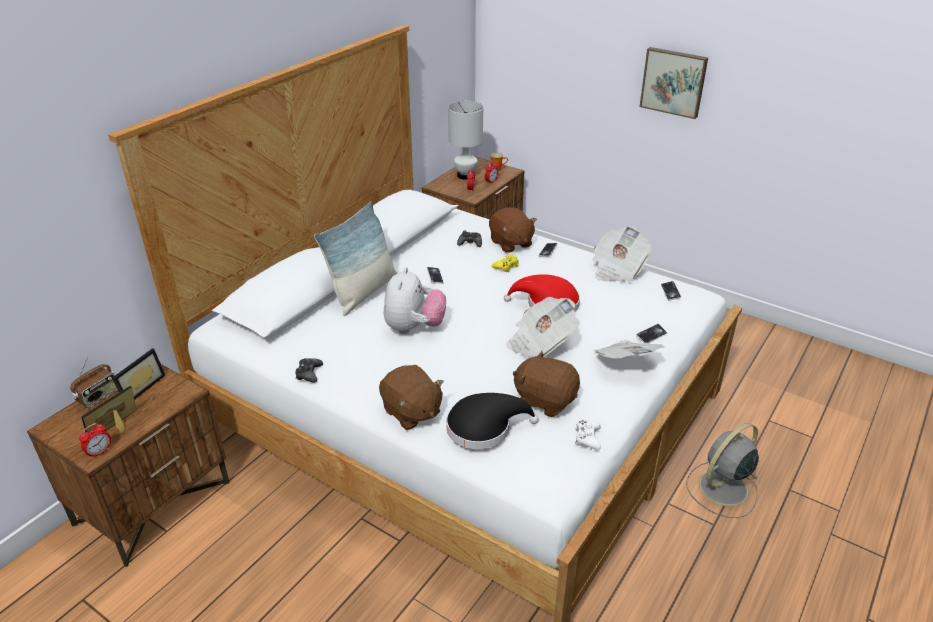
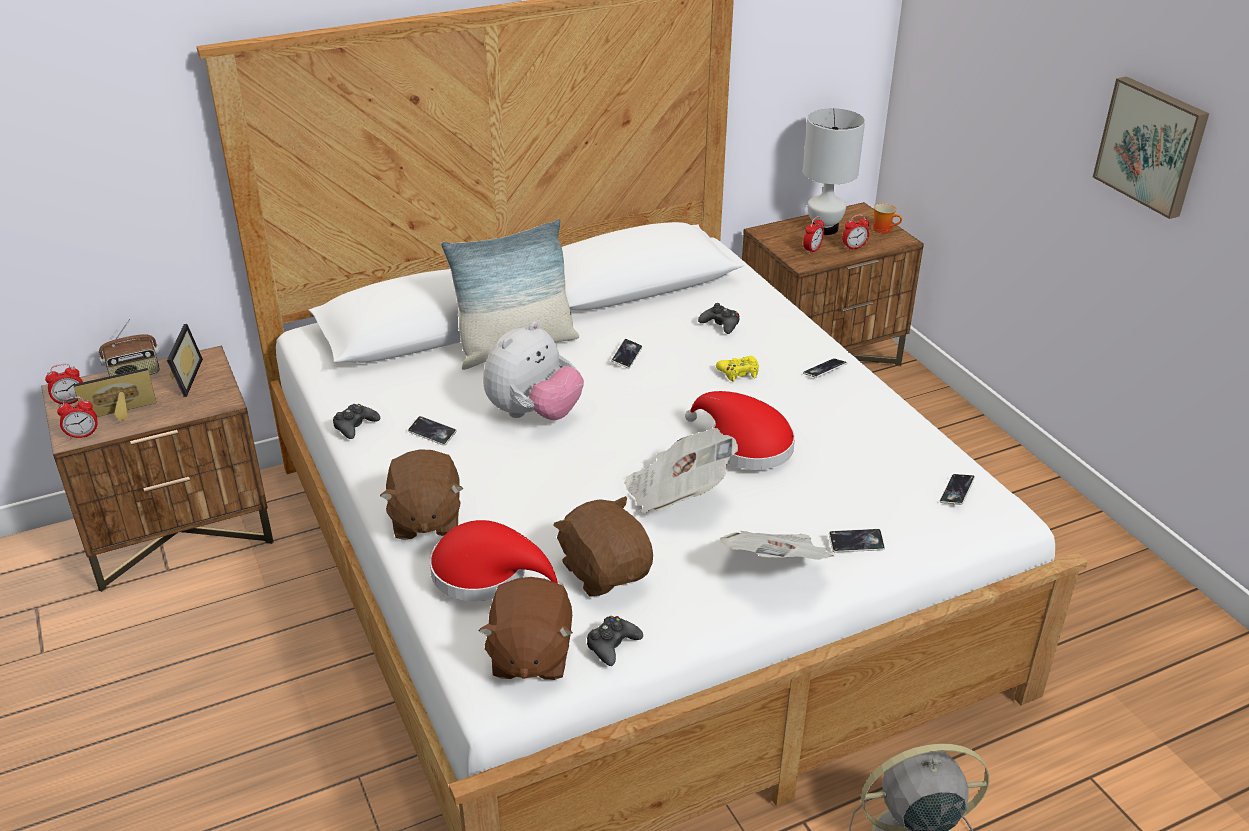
camera: 30 degrees right, 0 degrees up
(64, 433) = (70, 402): none -> alarm clock
(139, 387) = (182, 378): picture frame -> picture frame turned 60 degrees counterclockwise
(364, 360) = (432, 433): none -> phone
(484, 427) = (487, 573): black hat -> red hat
(510, 243) = (780, 342): brown plush toy -> brown plush toy (529, 655)
(587, 438) = (612, 645): white game controller -> black game controller
(617, 269) = (906, 429): newspaper -> none

